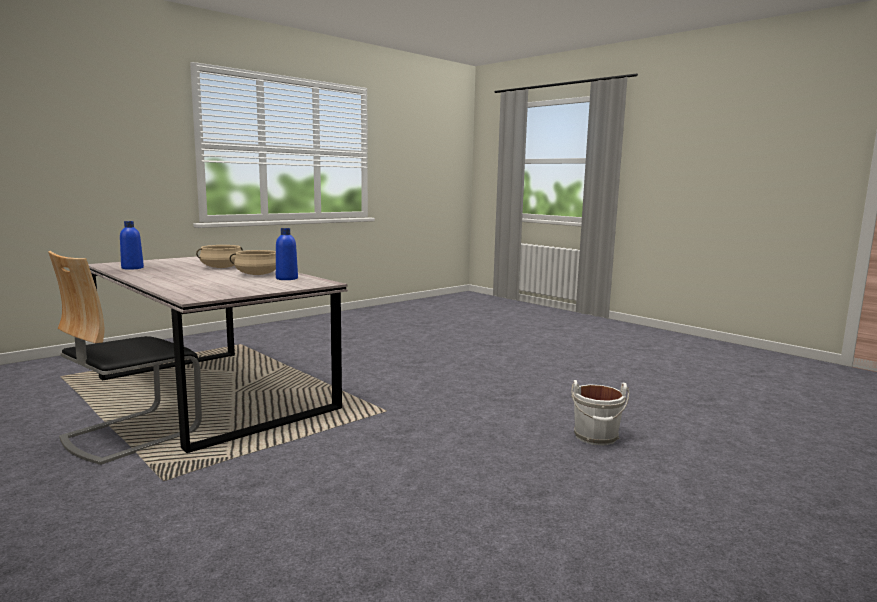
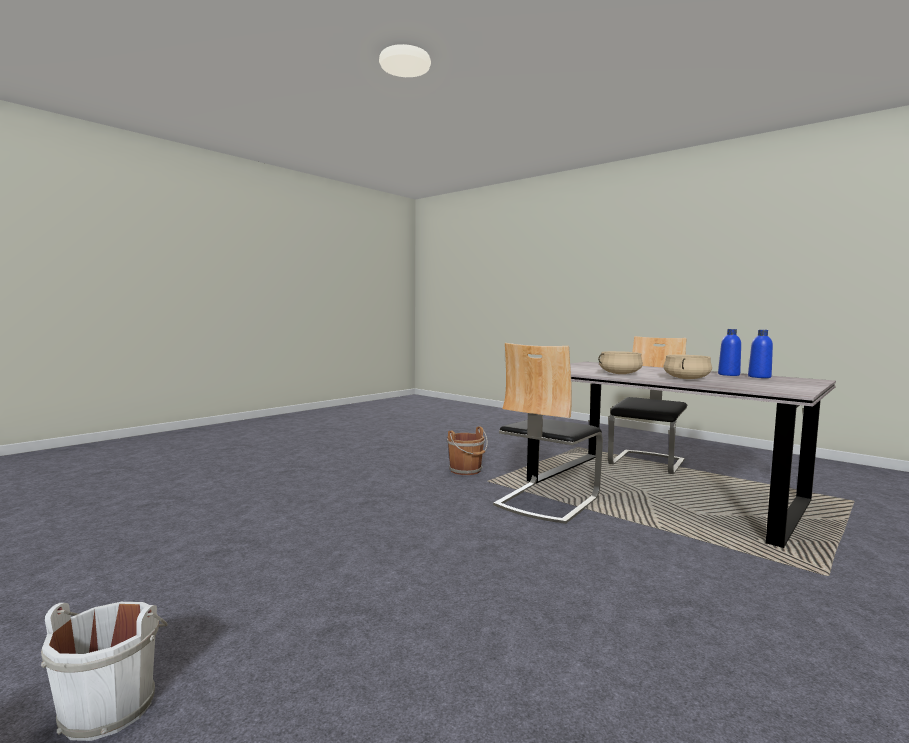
camera: 175 degrees right, 5 degrees down
(286, 278) = (581, 371): blue bottle -> blue bottle (728, 374)
(344, 388) = (546, 501): none -> chair
(403, 429) = (466, 471): none -> brown bucket
(596, 437) = (321, 470): white bucket -> white bucket (110, 706)

